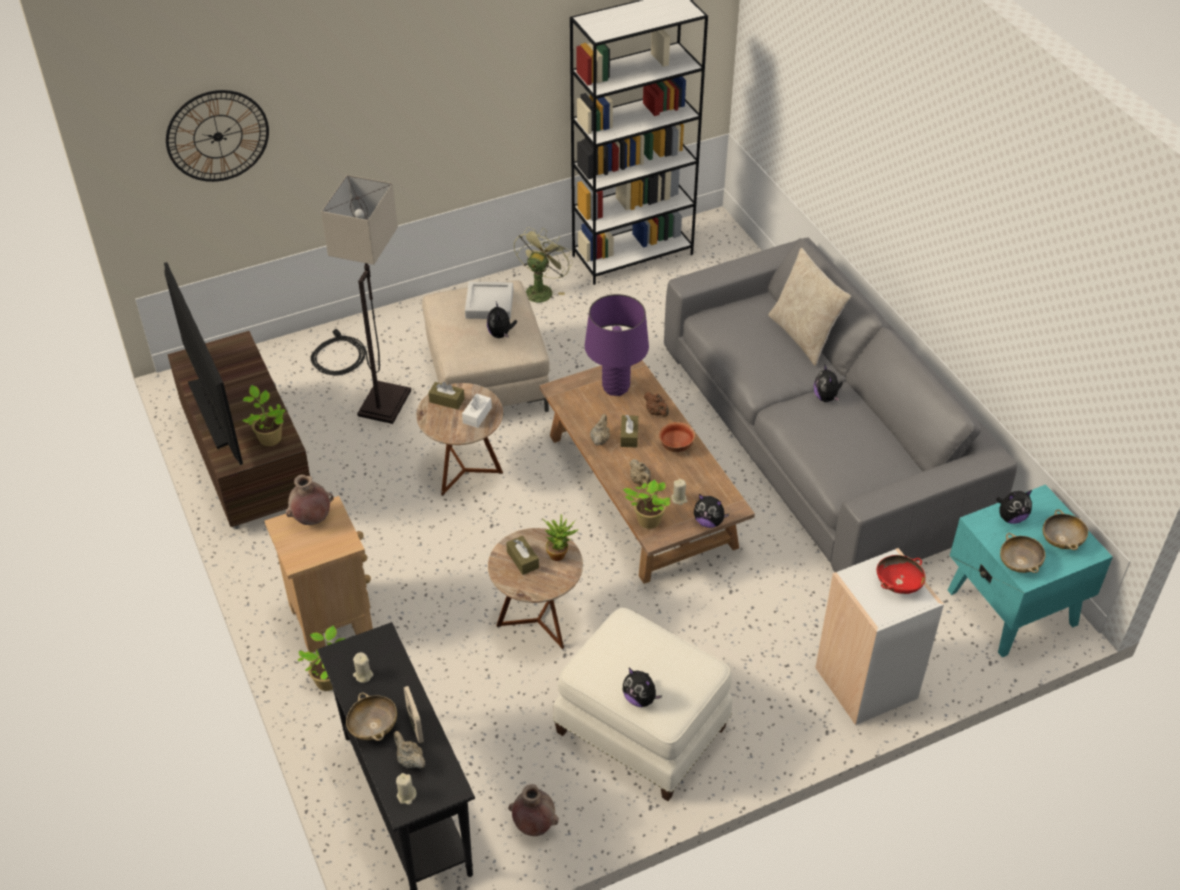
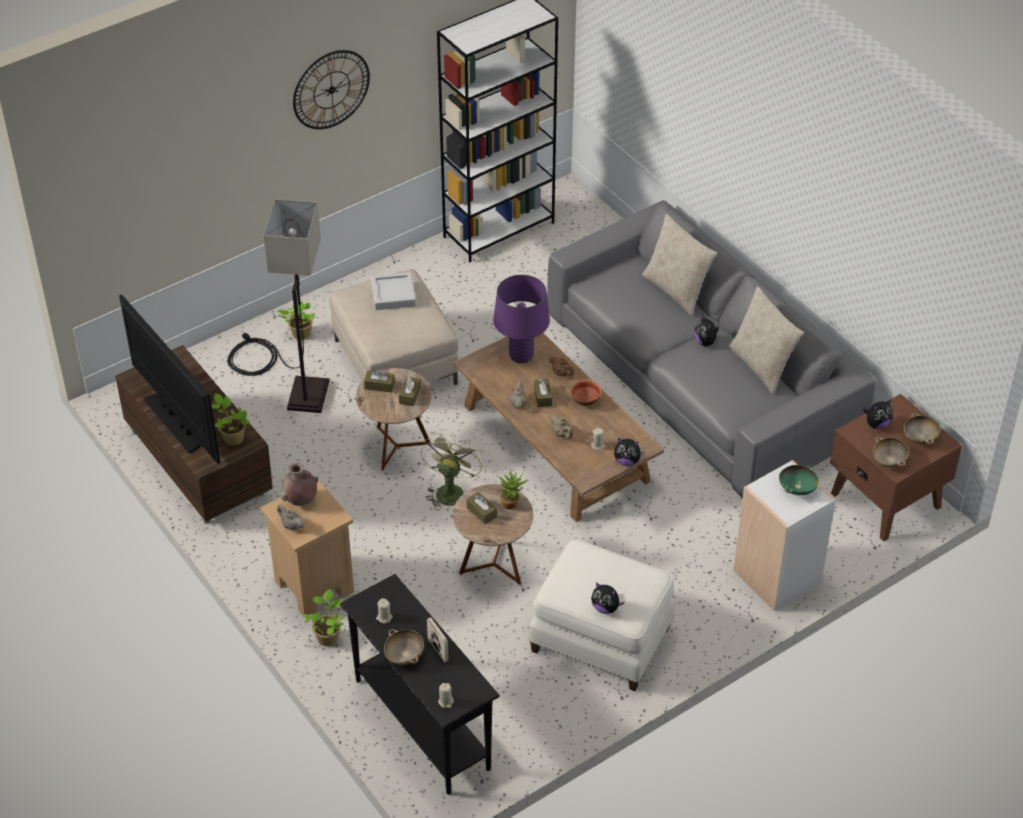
camera: 10 degrees left, 0 degrees up
(217, 136) = (147, 176): wall clock -> wall clock (331, 89)
(409, 760) = (440, 675): beige teapot -> beige teapot (291, 525)
(477, 415) = (410, 395): white tissue box -> brown tissue box
(501, 334) = (411, 321): plush toy -> none
(534, 825) = (530, 725): brown vase -> none
(540, 290) = (422, 273): green fan -> green fan (450, 490)
(647, 521) = (575, 467): potted plant -> potted plant (300, 334)
(885, 431) = (761, 365): none -> beige pillow
(898, 584) = (797, 488): red bowl -> green bowl
(1013, 608) = (886, 501): turquoise nightstand -> brown nightstand

